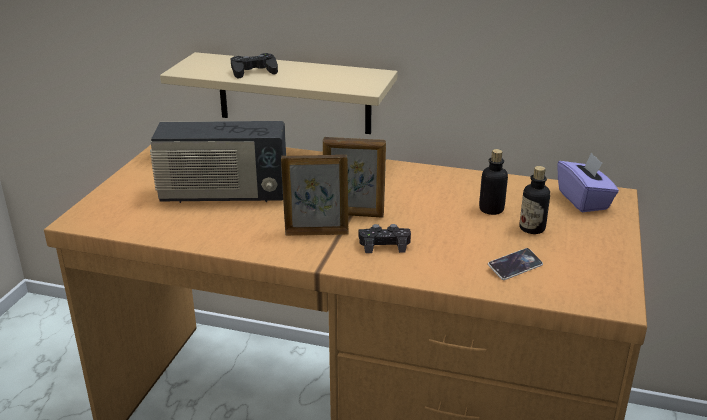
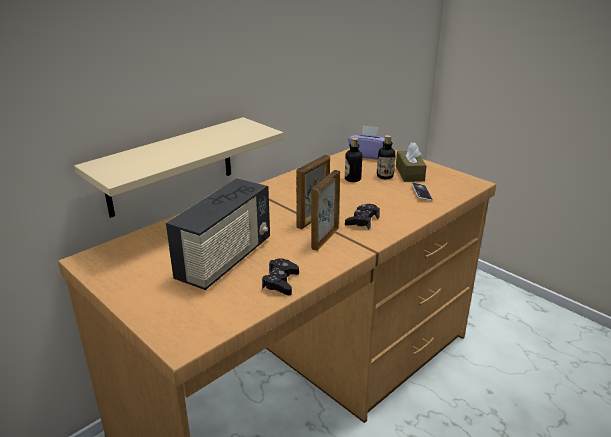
camera: 60 degrees left, 0 degrees up
(254, 71) = (169, 154): black game controller -> black game controller (280, 282)
(569, 244) = (409, 173): none -> brown tissue box

